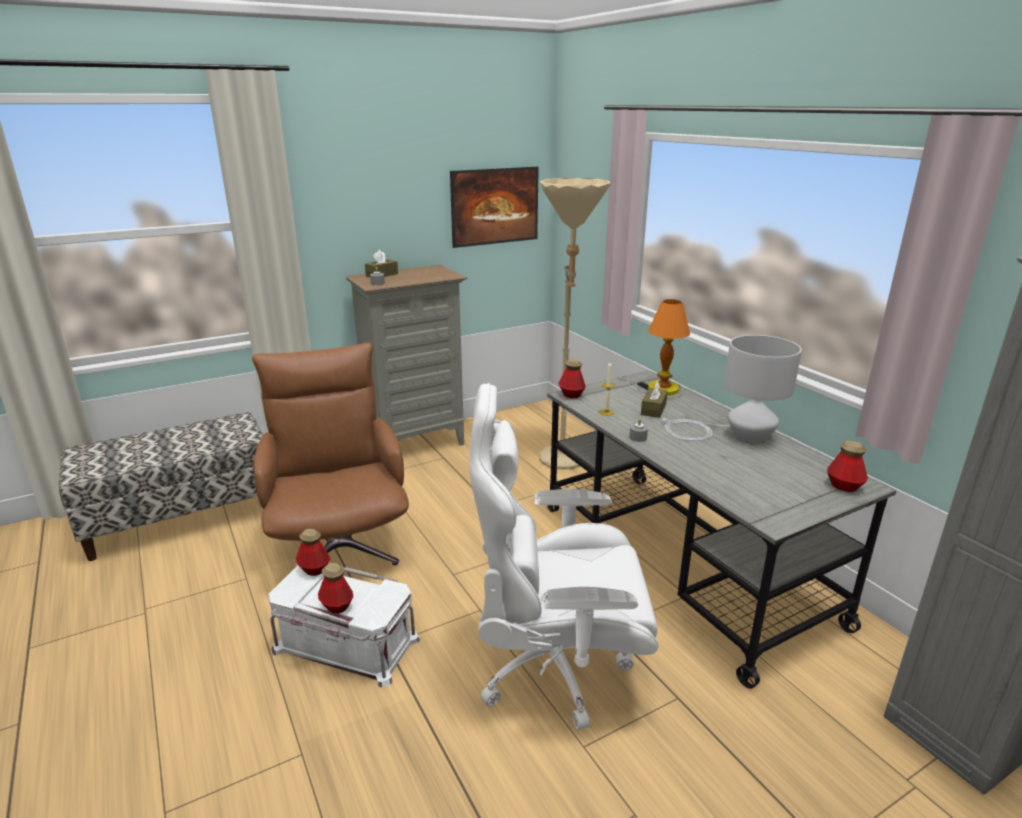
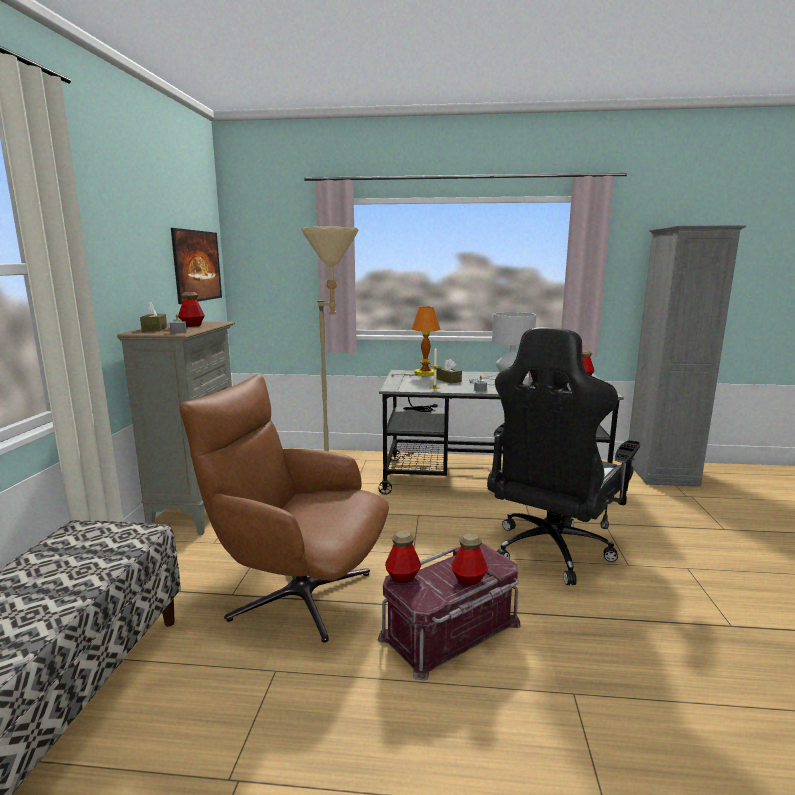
camera: 55 degrees left, 10 degrees down
(345, 645) = (451, 631): white storage box -> red storage box
(560, 666) = (553, 547): white office chair -> black office chair
(571, 395) = (394, 387): bottle -> bottle (192, 325)

